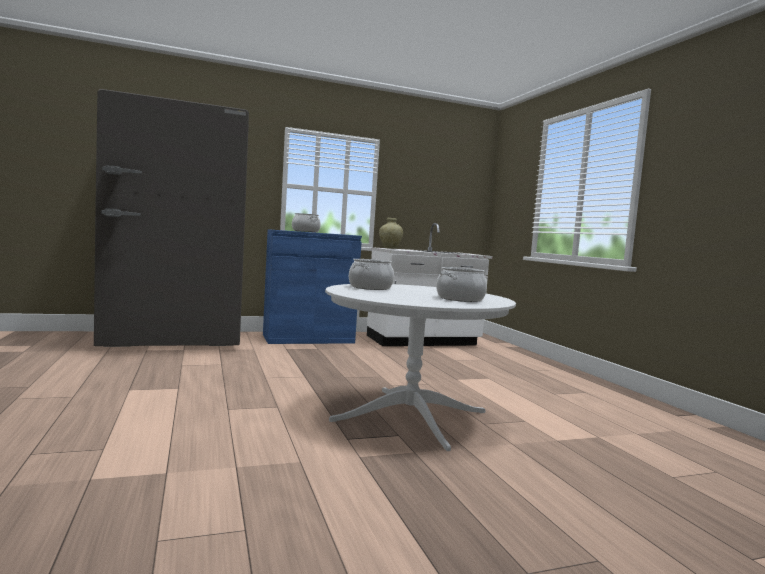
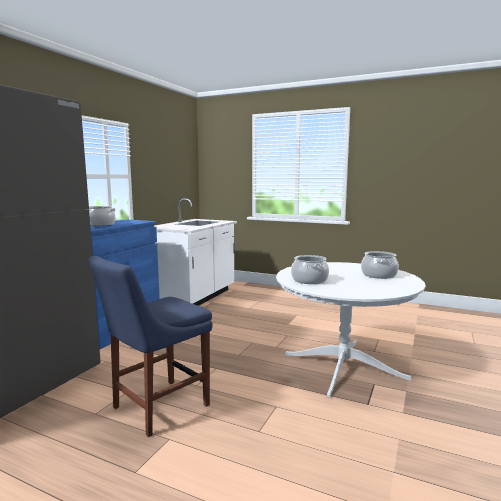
camera: 45 degrees left, 5 degrees up
(213, 376) = (156, 408): none -> blue chair
(390, 248) = (159, 226): beige vase -> none

